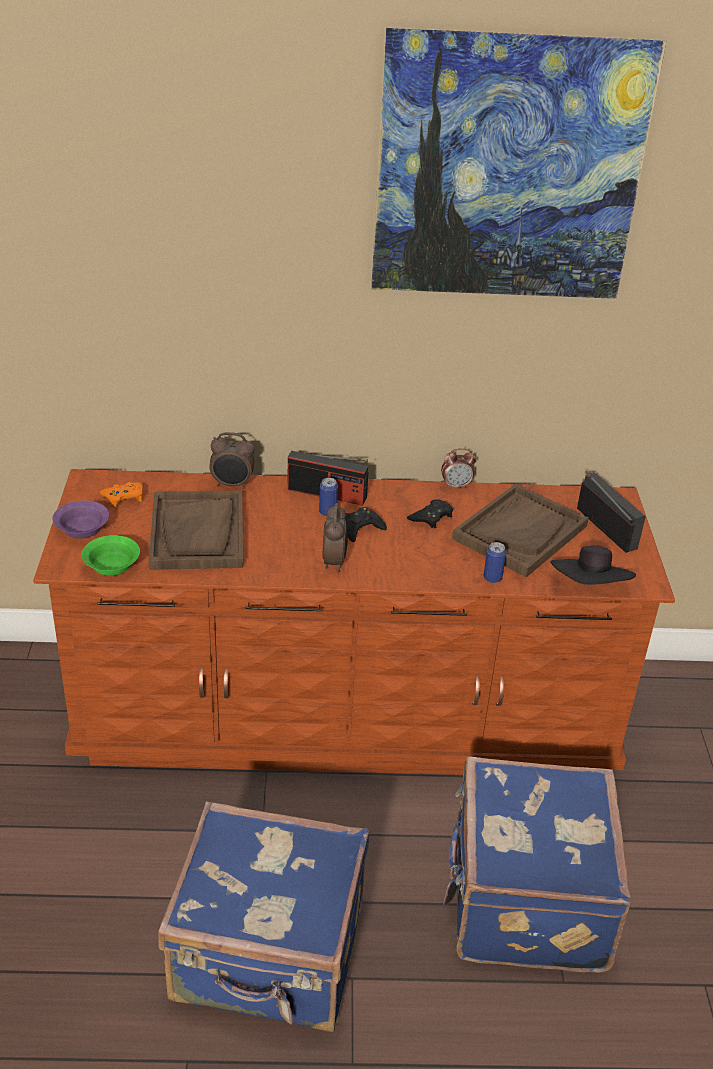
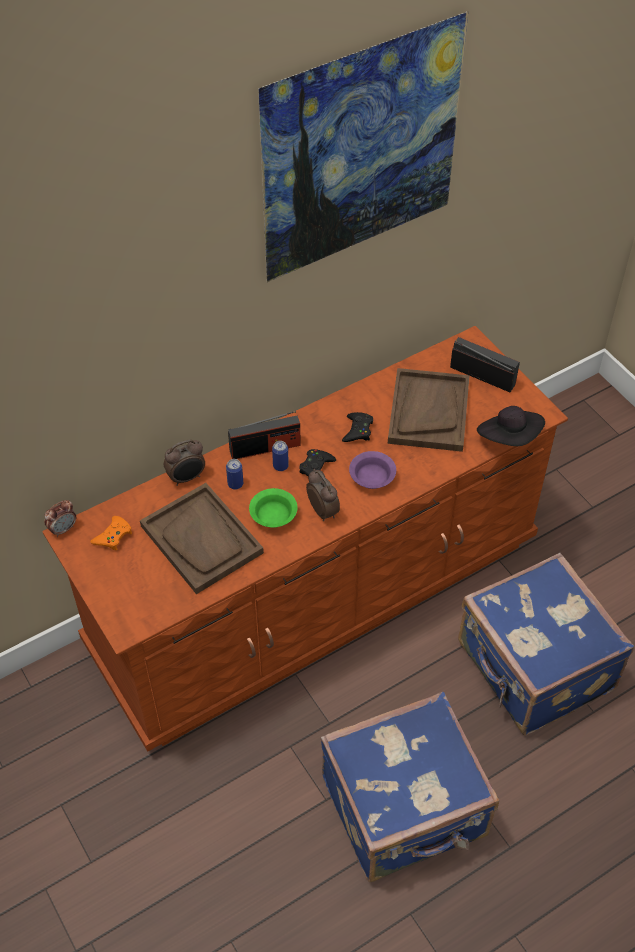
camera: 30 degrees left, 15 degrees up
(81, 529) = (108, 586): purple bowl -> purple bowl (371, 478)
(112, 566) = (165, 607): green bowl -> green bowl (274, 516)
(456, 486) = (352, 390): alarm clock -> alarm clock (63, 529)
(492, 578) = (441, 465): can -> can (235, 484)

